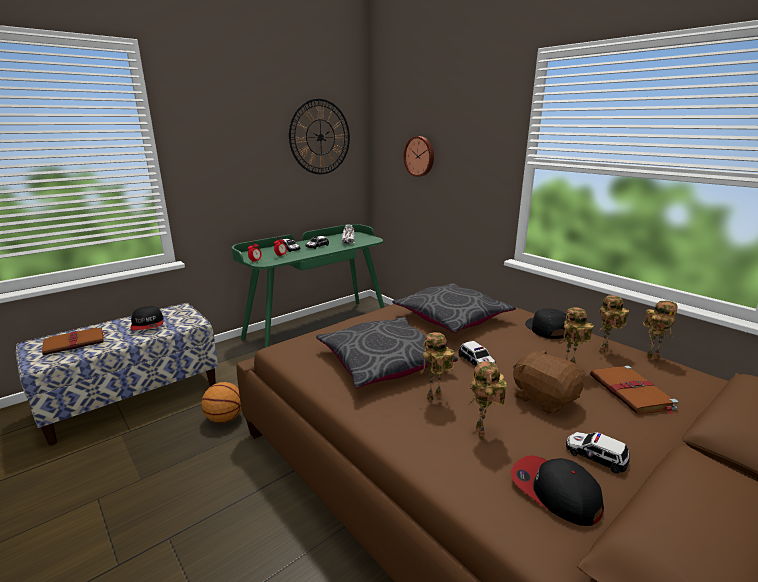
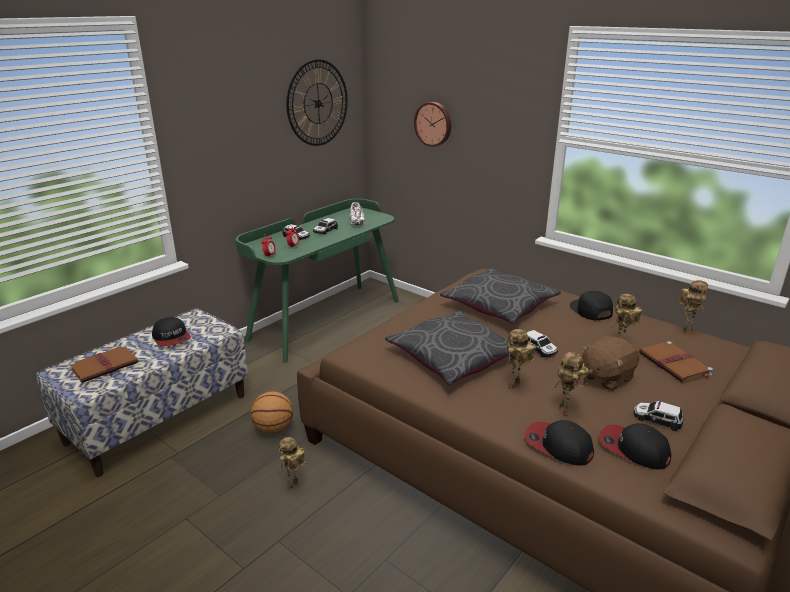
camera: 10 degrees left, 5 degrees up
(458, 474) = (558, 446): none -> cap
(544, 398) = (606, 377): brown plush toy -> brown plush toy turned 75 degrees counterclockwise
(604, 351) = (646, 329): toy robot -> toy robot (293, 487)

